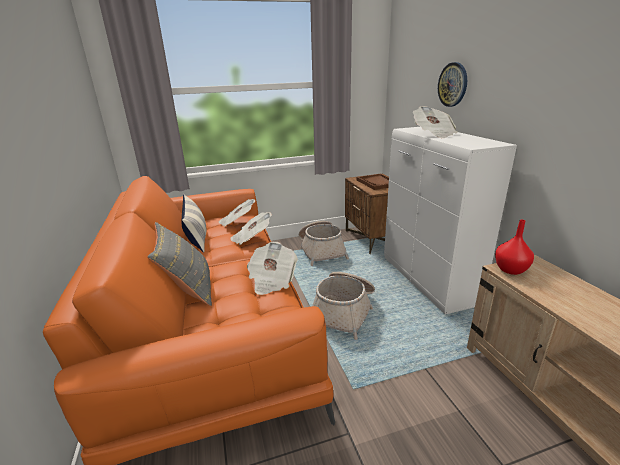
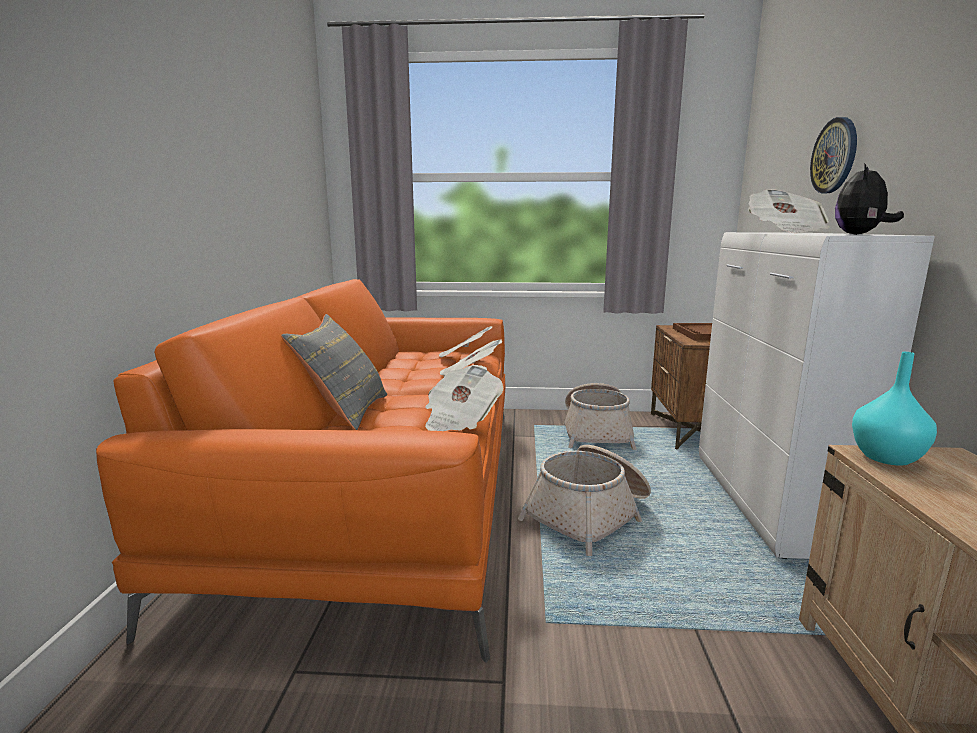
camera: 20 degrees right, 10 degrees down
(196, 236) = (399, 364): pillow -> none
(483, 145) = (860, 234): none -> plush toy
(509, 270) = (884, 458): red vase -> turquoise vase

